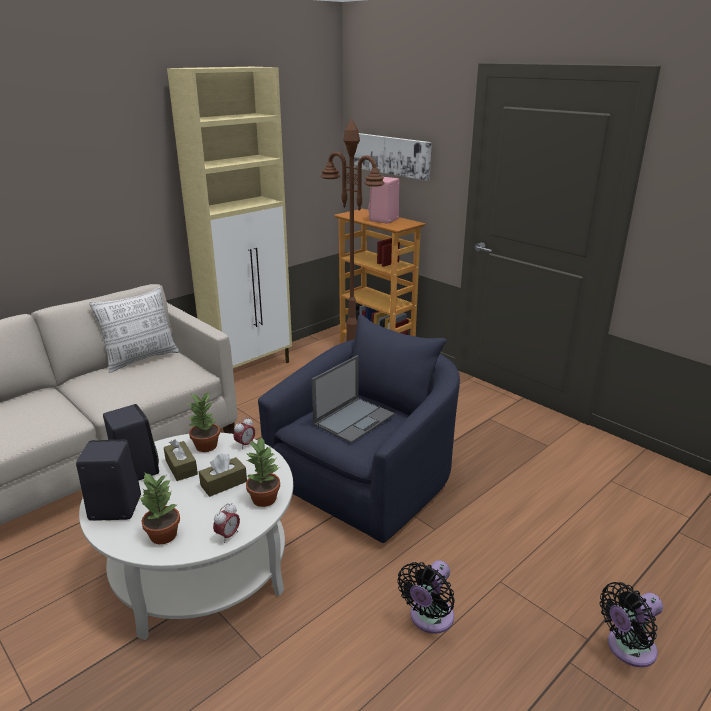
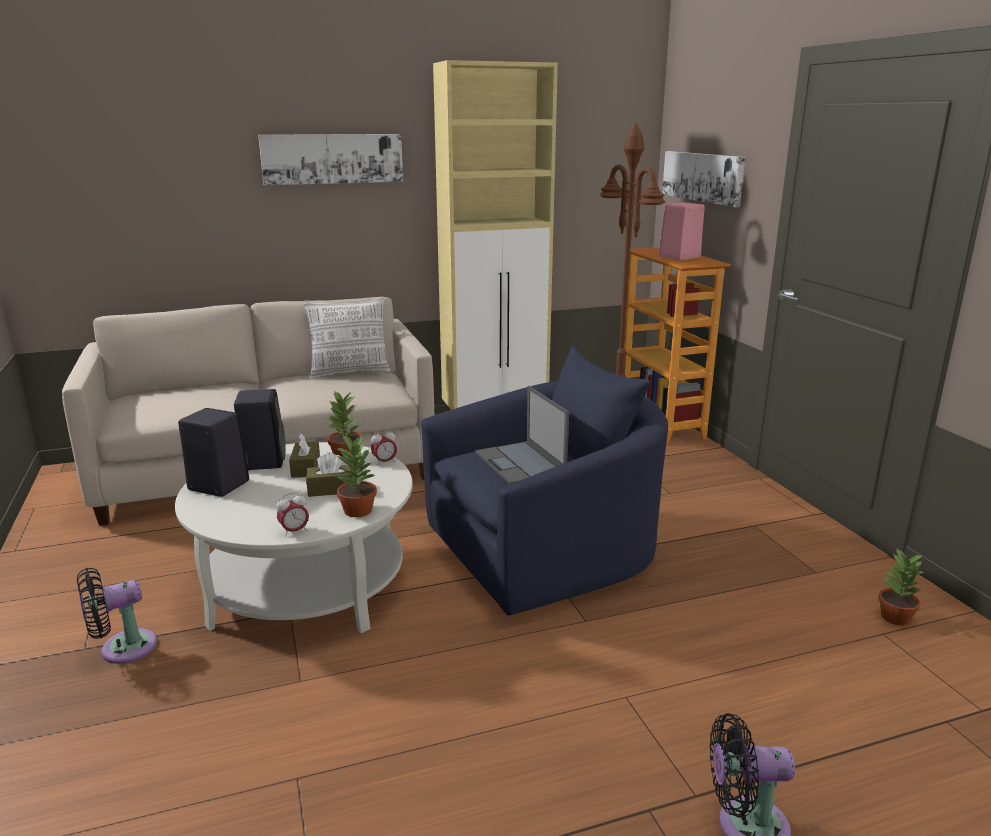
camera: 25 degrees right, 5 degrees down
(85, 162) = (332, 158): none -> picture
(162, 535) = (237, 516): potted plant -> potted plant (894, 617)
(354, 419) = (521, 463): laptop -> laptop turned 90 degrees clockwise
(429, 619) = (505, 706): black fan -> black fan (122, 649)

